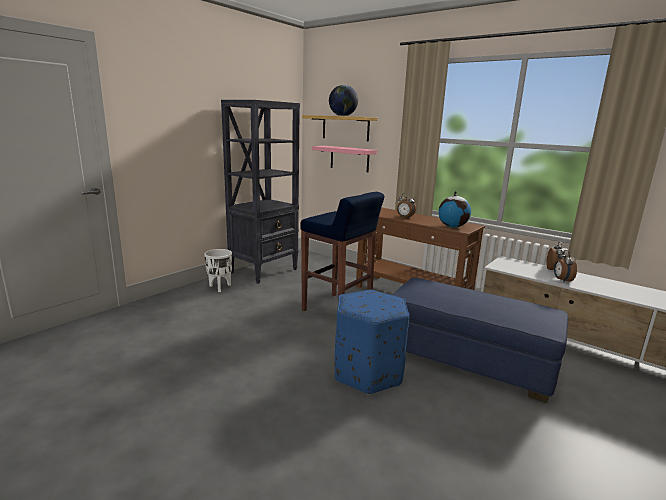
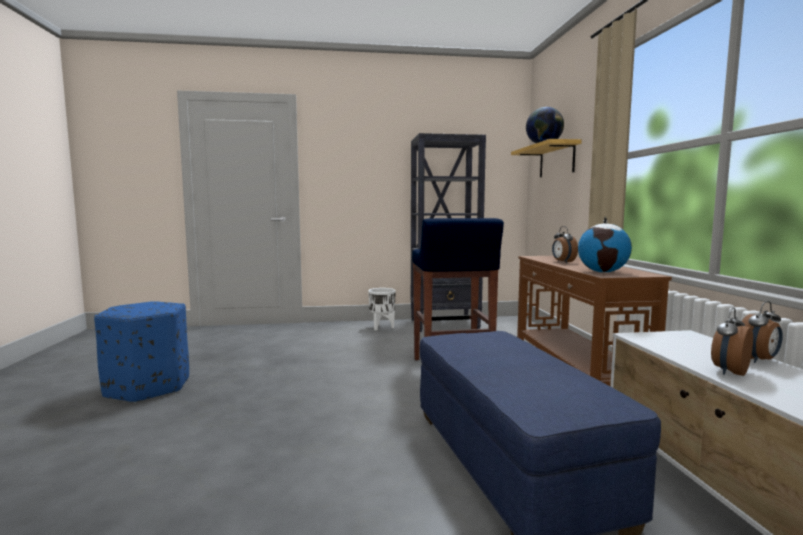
camera: 45 degrees right, 10 degrees down
(349, 158) = (559, 198): pink shelf -> none
(367, 372) = (367, 422): blue ottoman -> blue ottoman (148, 387)

